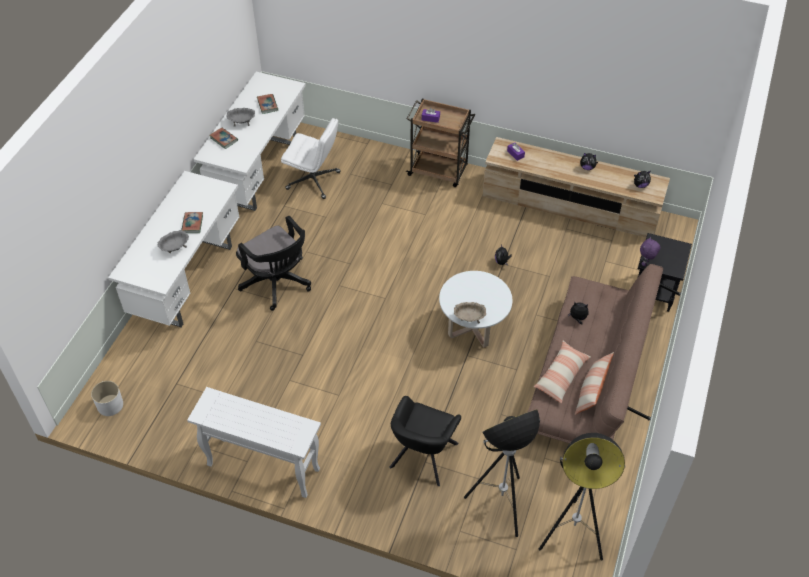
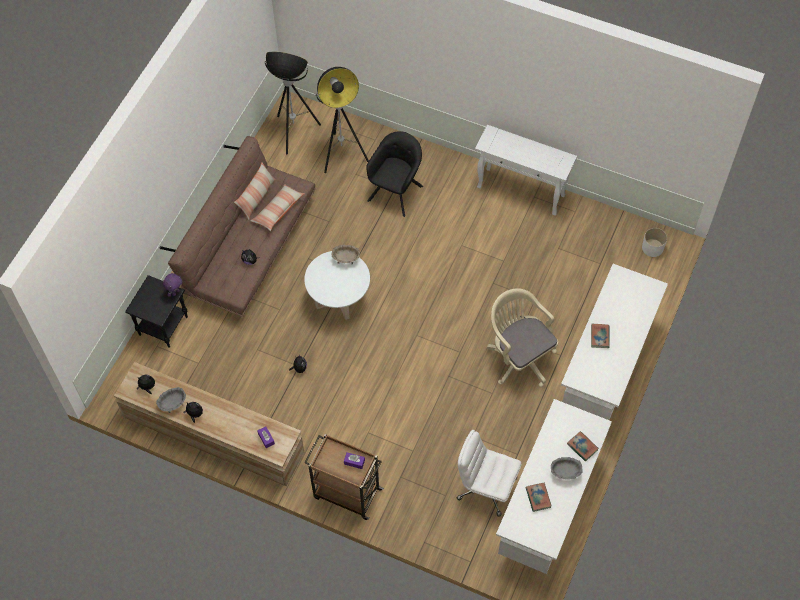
camera: 175 degrees left, 10 degrees up
(175, 248) = (612, 310): grey bowl -> grey bowl (173, 403)
(278, 284) = (518, 356): black office chair -> beige office chair

